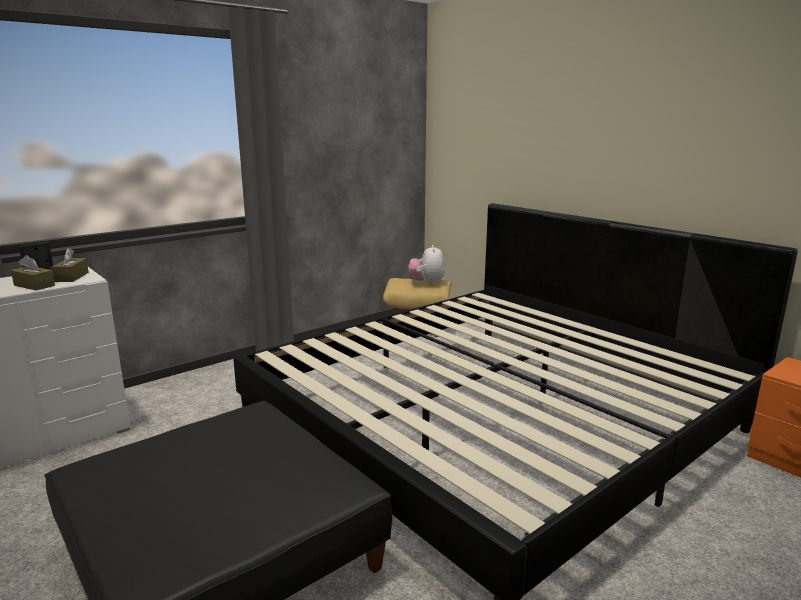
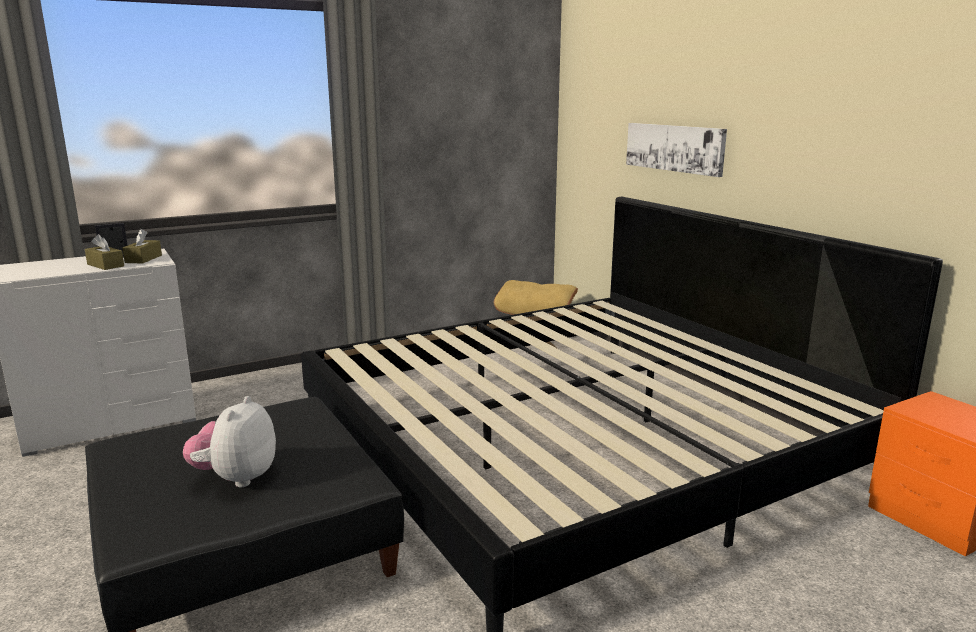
camera: 10 degrees right, 0 degrees up
(427, 282) = (547, 286): plush toy -> plush toy (236, 478)
(541, 161) = (674, 148): none -> picture

